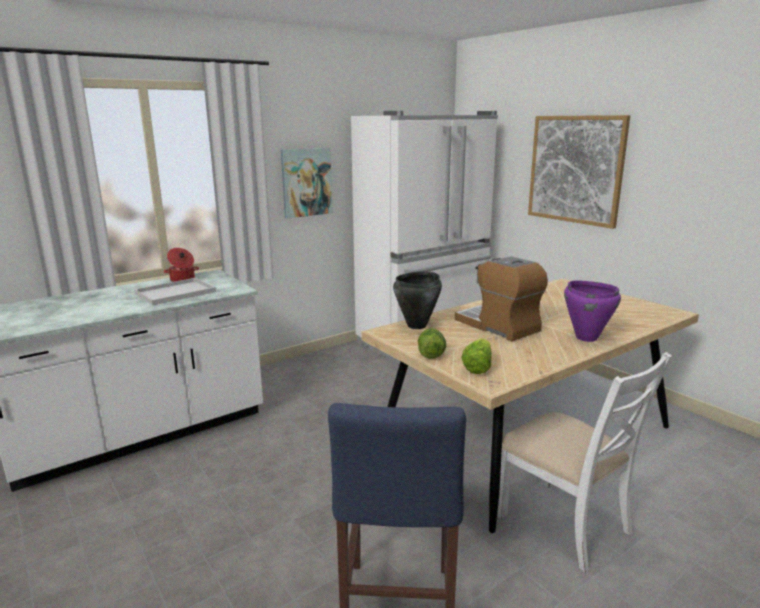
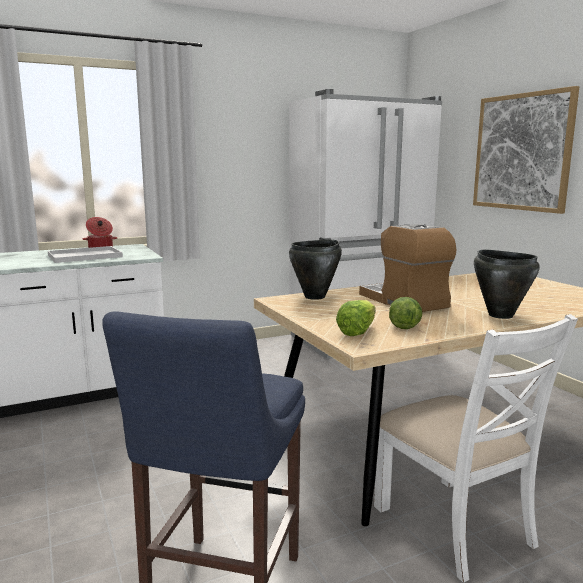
camera: 10 degrees right, 5 degrees down
(306, 182) = (240, 166): picture -> none
(430, 353) = (313, 317): lettuce -> lettuce (404, 324)
(586, 337) = (500, 315): purple cooking pot -> black cooking pot

